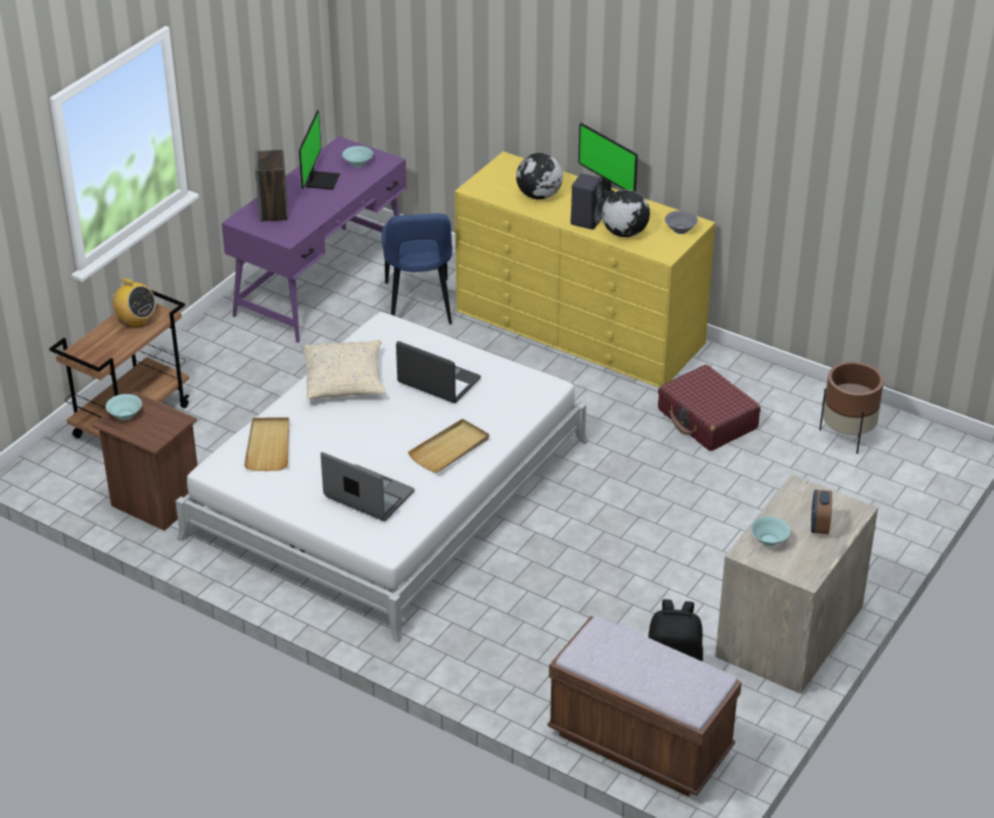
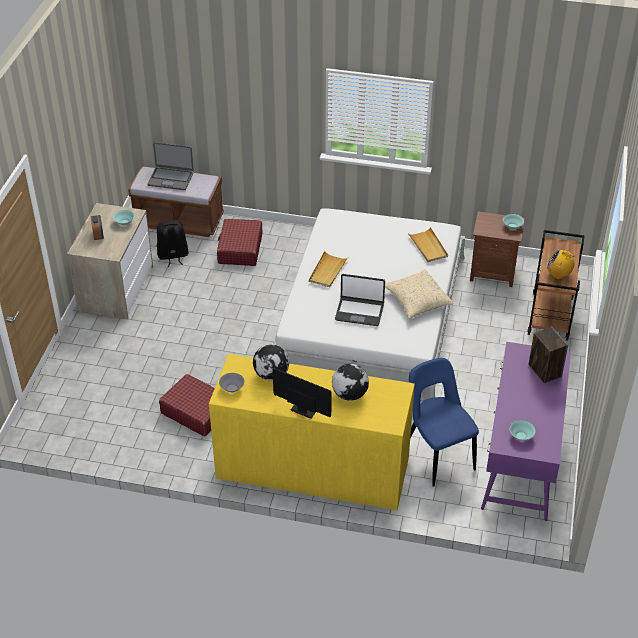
camera: 160 degrees right, 5 degrees up
(321, 180) = (535, 410): monitor -> none
(368, 495) = (356, 235): laptop -> laptop (171, 179)
(546, 652) = (240, 249): none -> red suitcase
(586, 220) = (304, 379): black speaker -> none
(847, 435) = (99, 423): brown planter -> none

